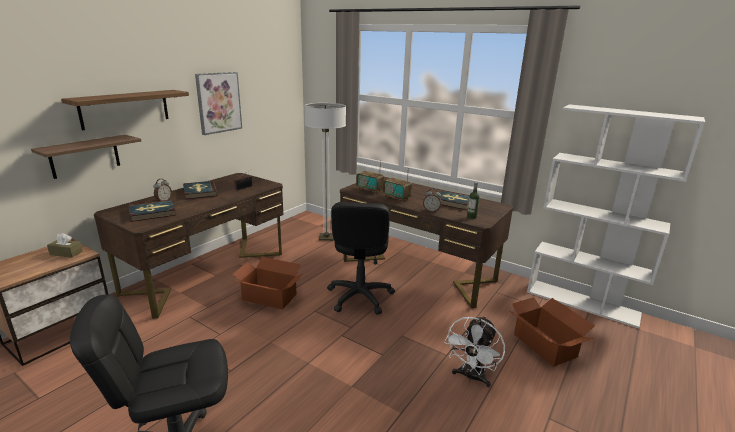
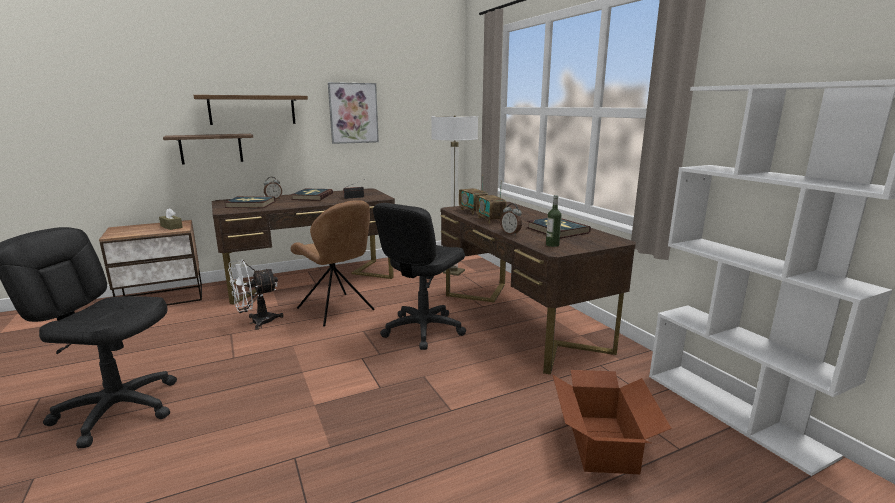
camera: 30 degrees right, 5 degrees down
(269, 297) = (337, 310): cardboard box -> brown chair
(471, 377) = (452, 443): white fan -> white fan (256, 322)

